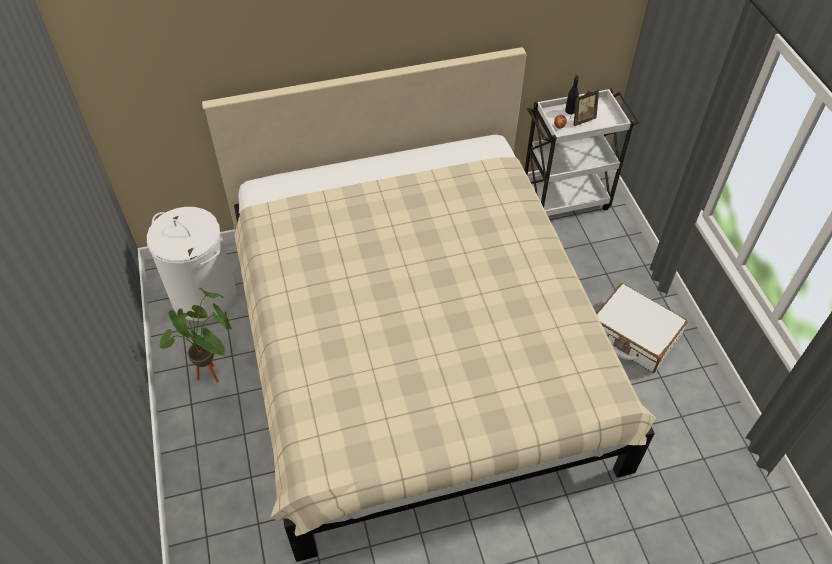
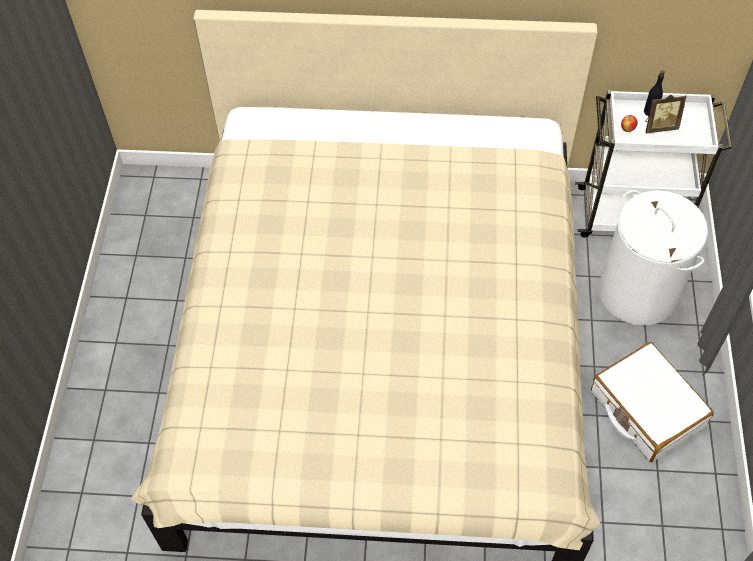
camera: 20 degrees right, 5 degrees up
(204, 295) = (172, 222): white laundry basket -> white laundry basket (638, 292)
(215, 374) = (152, 317): potted plant -> none

